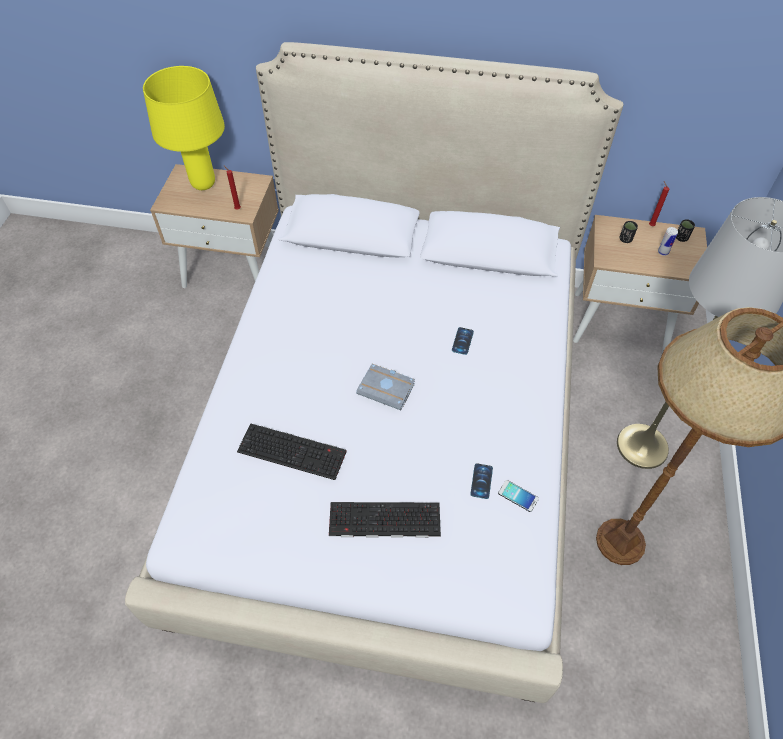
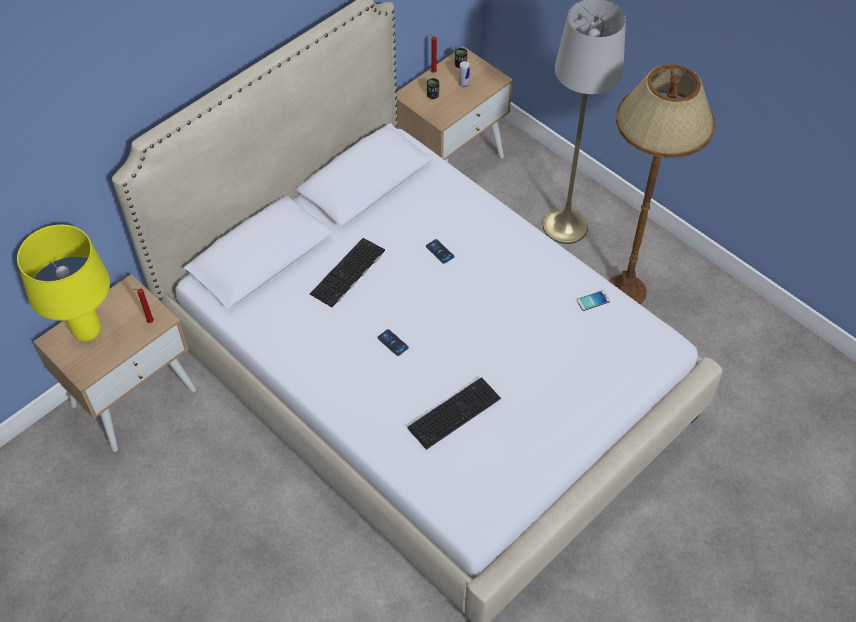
camera: 55 degrees left, 0 degrees up
(383, 521) = (554, 388): keyboard -> keyboard (348, 273)
(387, 389) = (445, 323): grey book -> none
(481, 481) = (566, 314): phone -> phone (393, 343)

